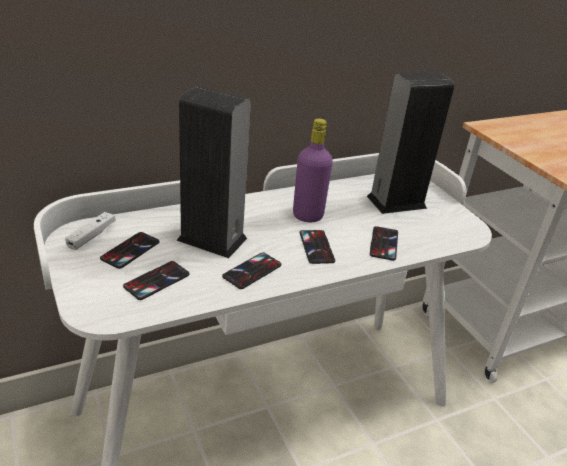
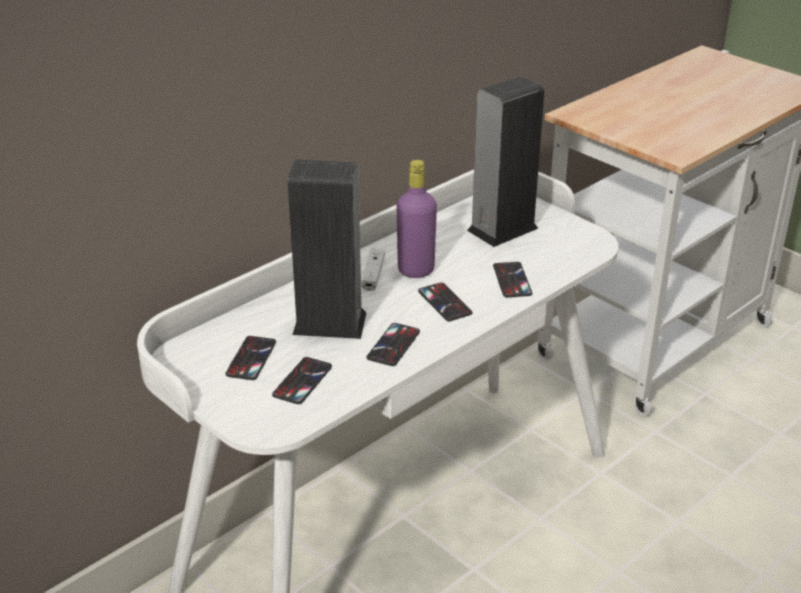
camera: 15 degrees left, 0 degrees up
(91, 236) = (196, 354): white game controller -> white game controller (373, 275)

